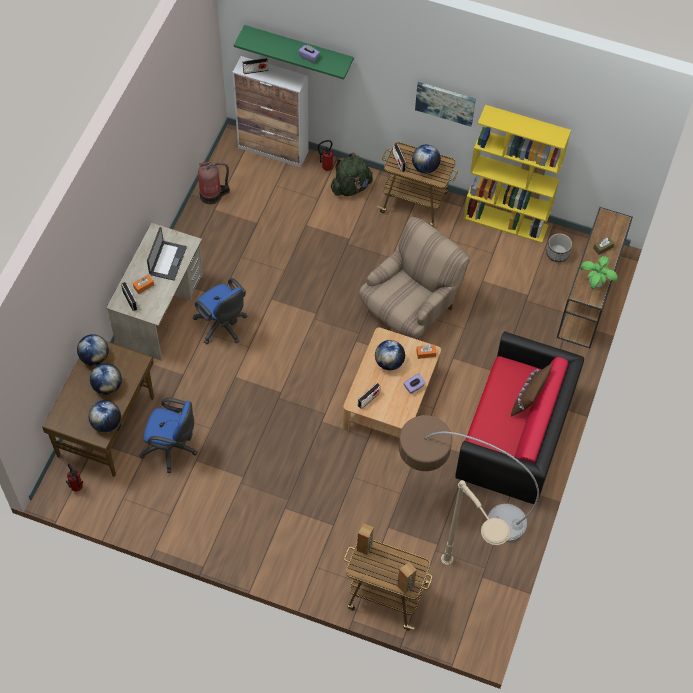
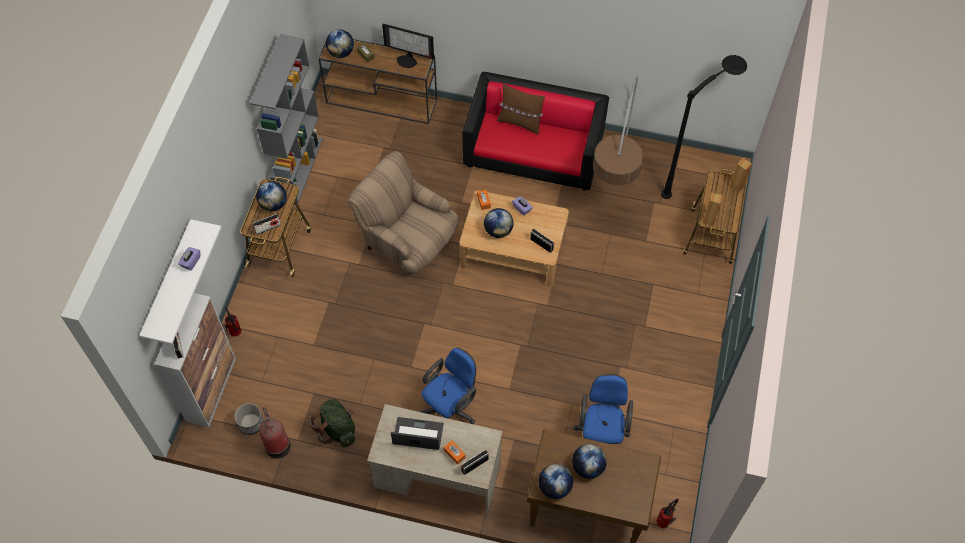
camera: 95 degrees left, 0 degrees up
(106, 423) = (632, 460): globe -> globe (341, 53)
(298, 48) = (168, 282): green shelf -> white shelf
(351, 187) = (261, 307): green backpack -> green backpack (337, 429)
(445, 103) = (234, 149): picture -> none
(467, 592) = (693, 178): beige floor lamp -> black floor lamp
(506, 222) = (299, 168): yellow bookcase -> grey bookcase
(557, 253) = (334, 126): planter -> planter (251, 423)
(595, 284) = (408, 60): potted plant -> monitor

